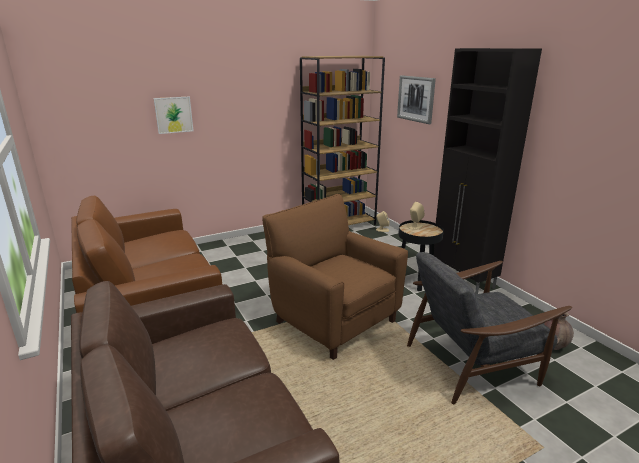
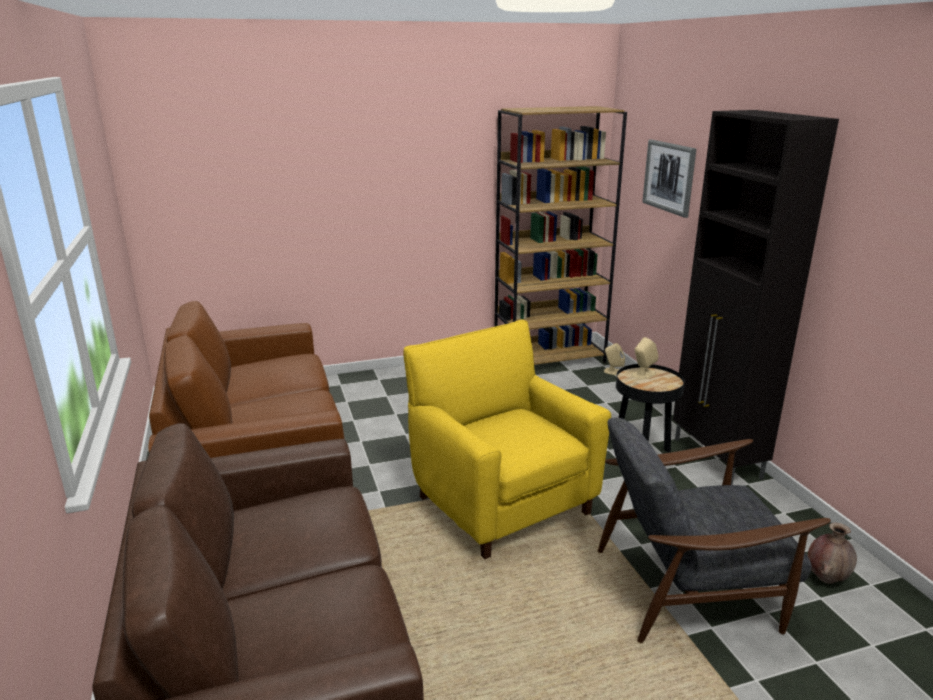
camera: 10 degrees right, 0 degrees up
(173, 115) = (312, 191): picture -> none
(334, 320) = (502, 502): brown armchair -> yellow armchair

